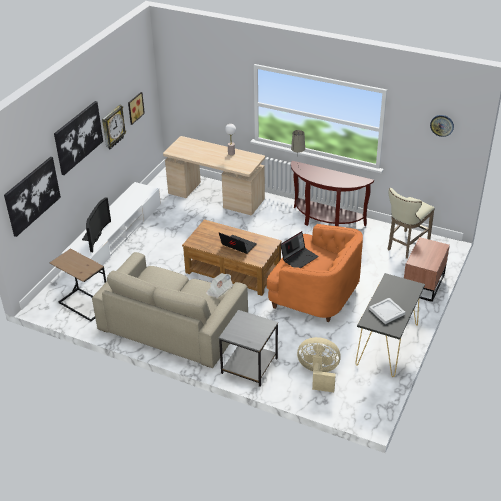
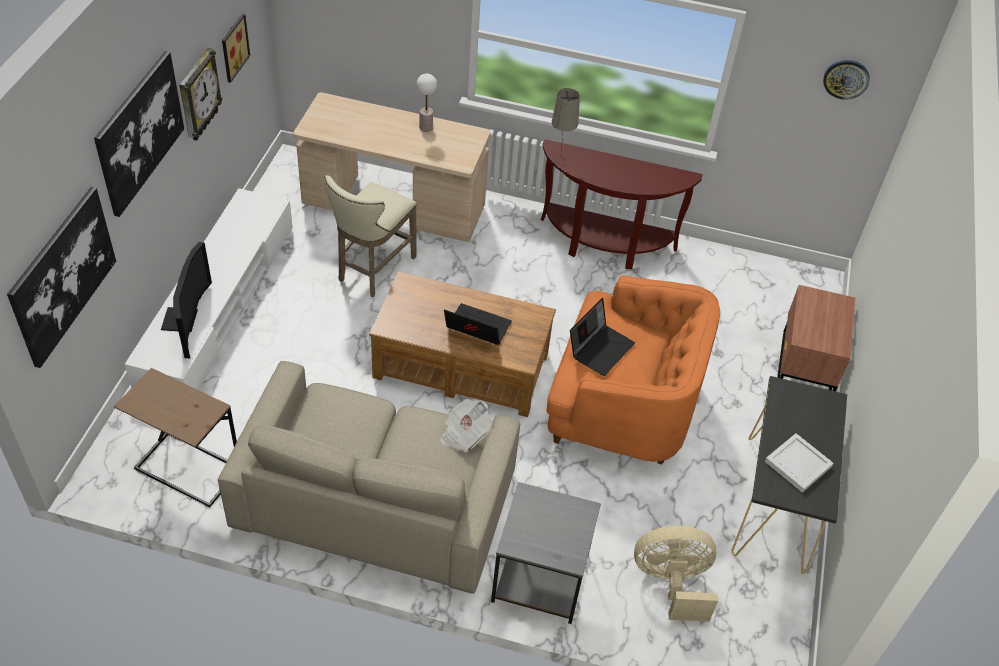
camera: 15 degrees left, 10 degrees up
(405, 246) = (755, 288): beige stool -> beige stool (372, 270)

